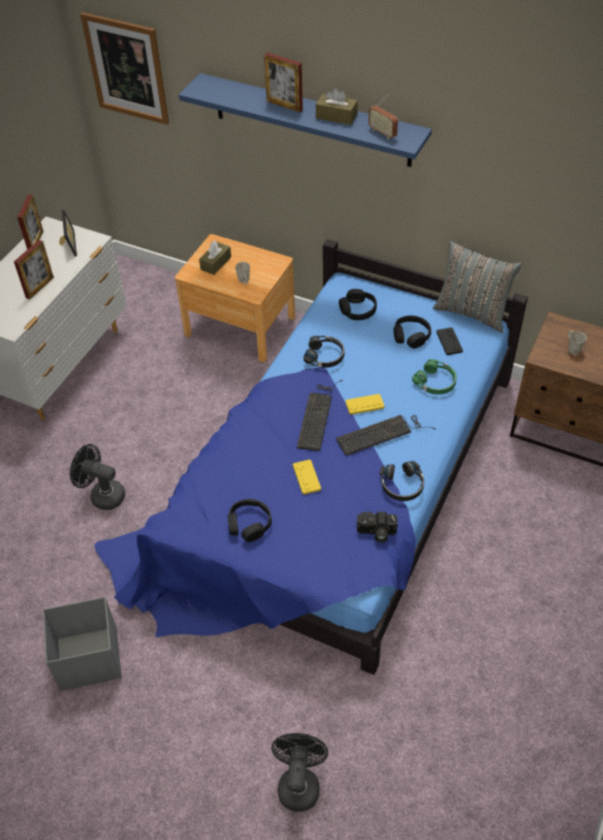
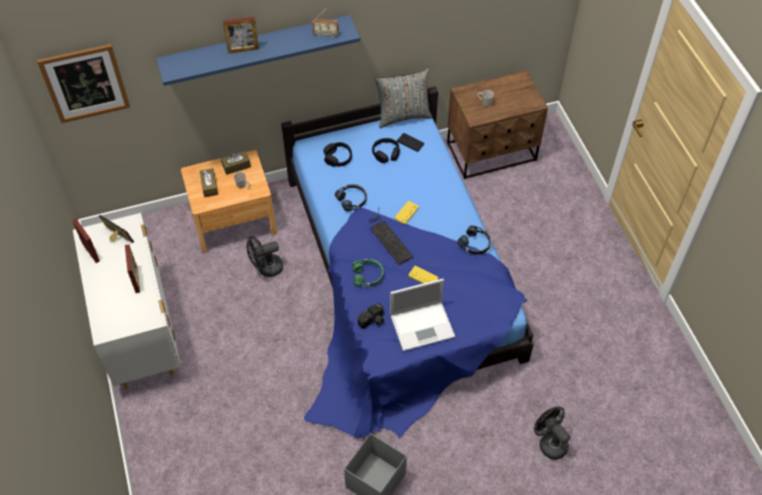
camera: 45 degrees left, 5 degrees up
(102, 495) = (272, 389): black fan -> black fan (266, 268)
(249, 524) = (423, 325): black headphones -> laptop
(336, 116) = (285, 39): brown tissue box -> brown tissue box (236, 166)
(376, 532) = (490, 278): camera -> camera (372, 321)
(382, 433) = (434, 222): keyboard -> none
(436, 382) = (429, 172): green headphones -> green headphones (368, 275)

